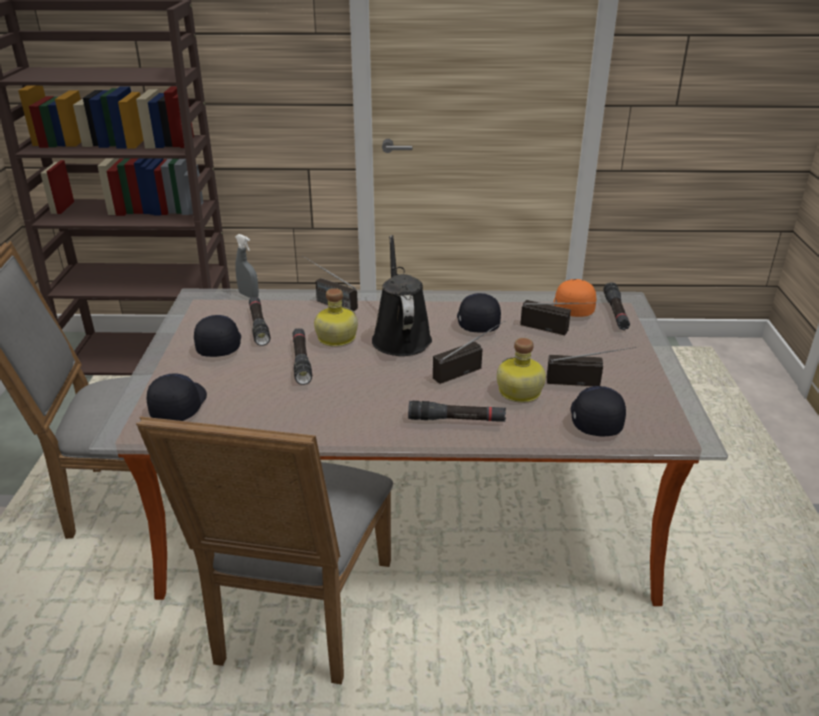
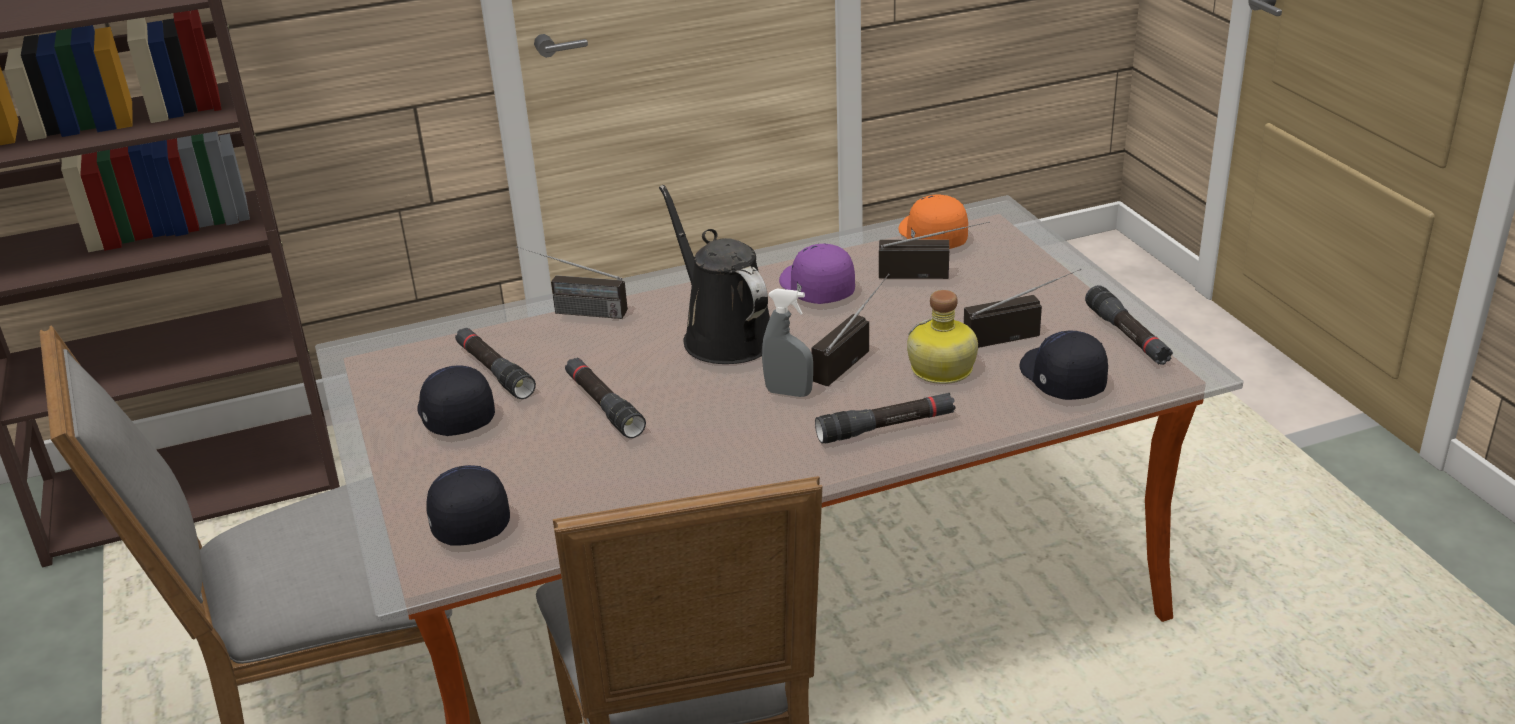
camera: 20 degrees left, 0 degrees up
(249, 295) = (439, 330): grey spray bottle -> grey spray bottle (788, 392)
(335, 338) = (628, 360): bottle -> none
(476, 322) = (815, 288): black cap -> purple cap
(615, 312) = (993, 232): black flashlight -> black flashlight (1127, 336)

